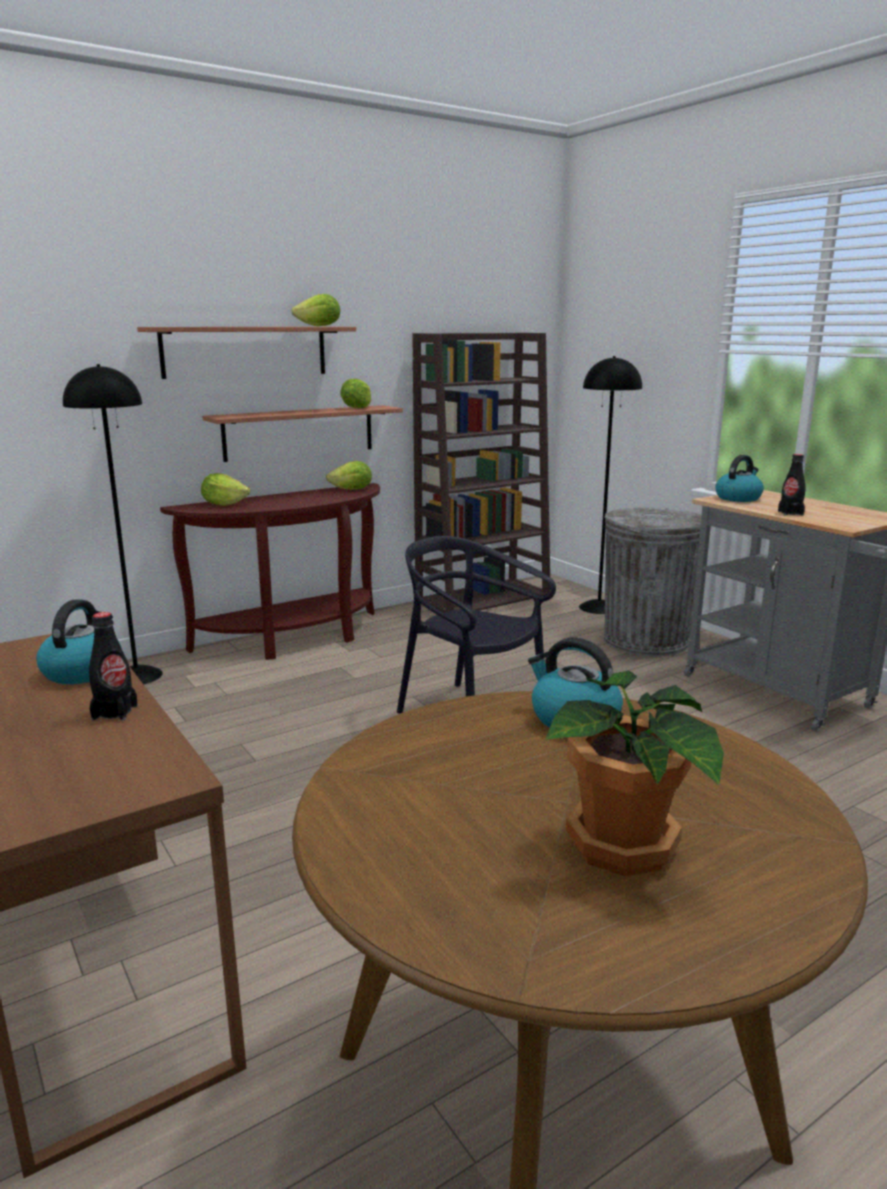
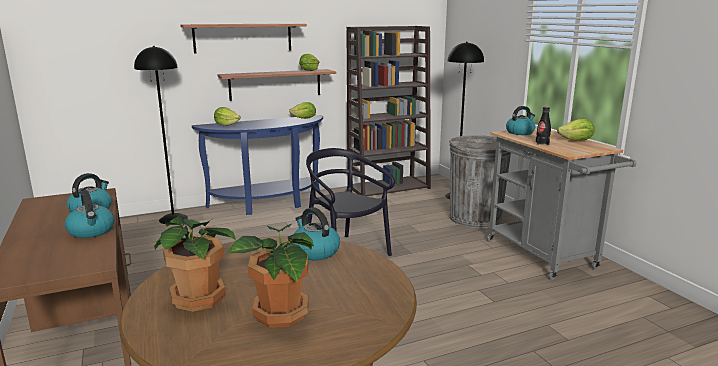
camera: 10 degrees right, 0 degrees up
(115, 712) = (92, 231): black bottle -> kettle
(295, 639) = (268, 204): brown console table -> blue console table
(319, 326) = (286, 23): lettuce -> lettuce (576, 141)
(441, 829) = (200, 298): none -> potted plant

